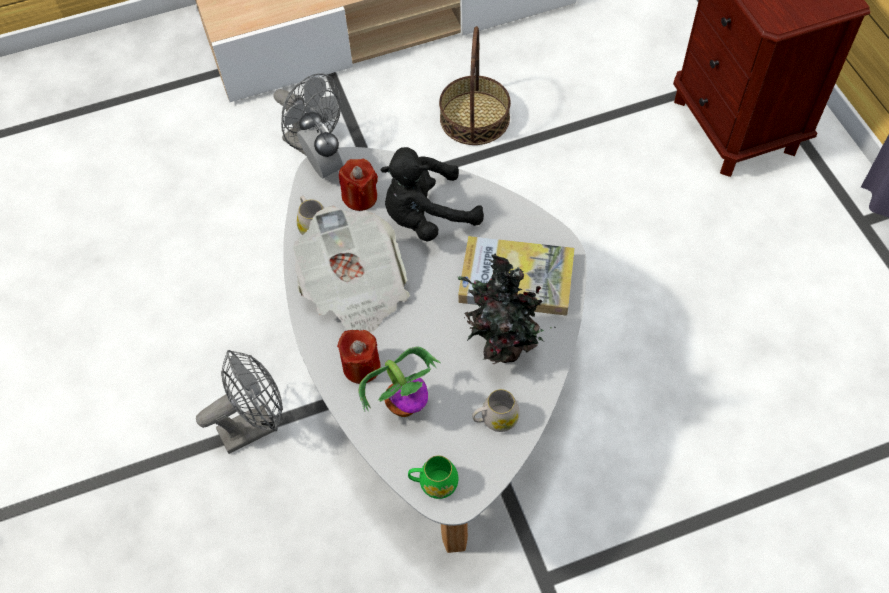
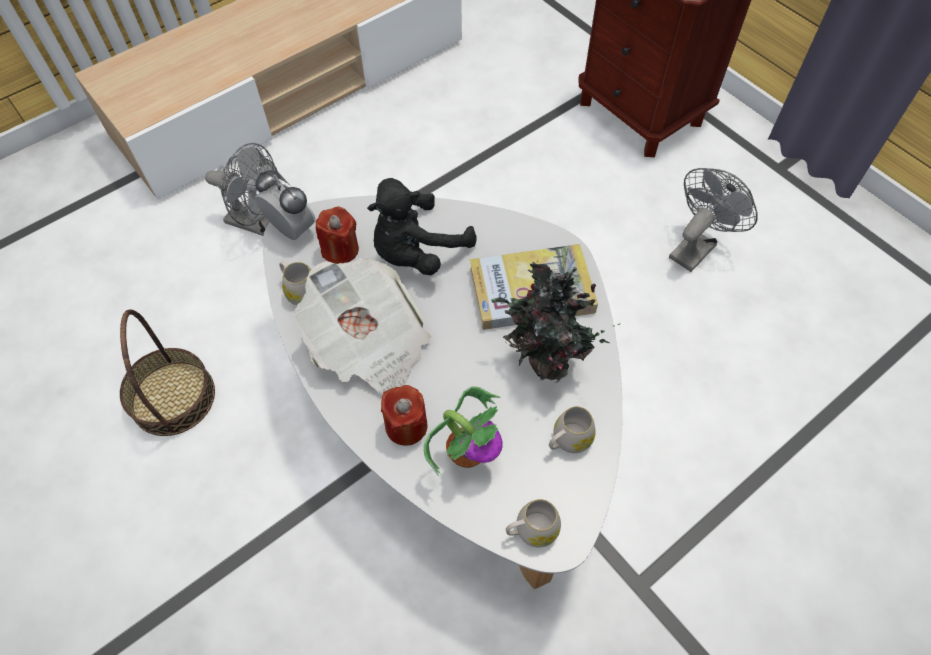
camera: 20 degrees left, 0 degrees up
(255, 425) = (289, 518): grey fan -> grey fan (696, 246)
(433, 483) = (531, 530): green mug -> white mug
(474, 118) = (405, 159): basket -> basket (173, 397)

